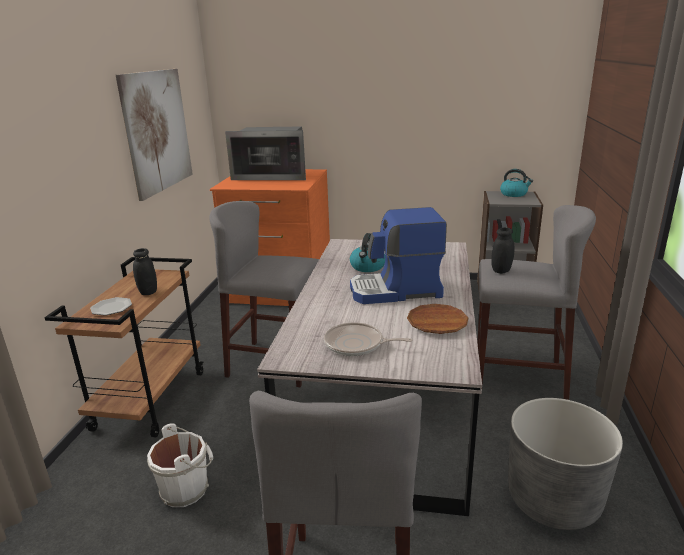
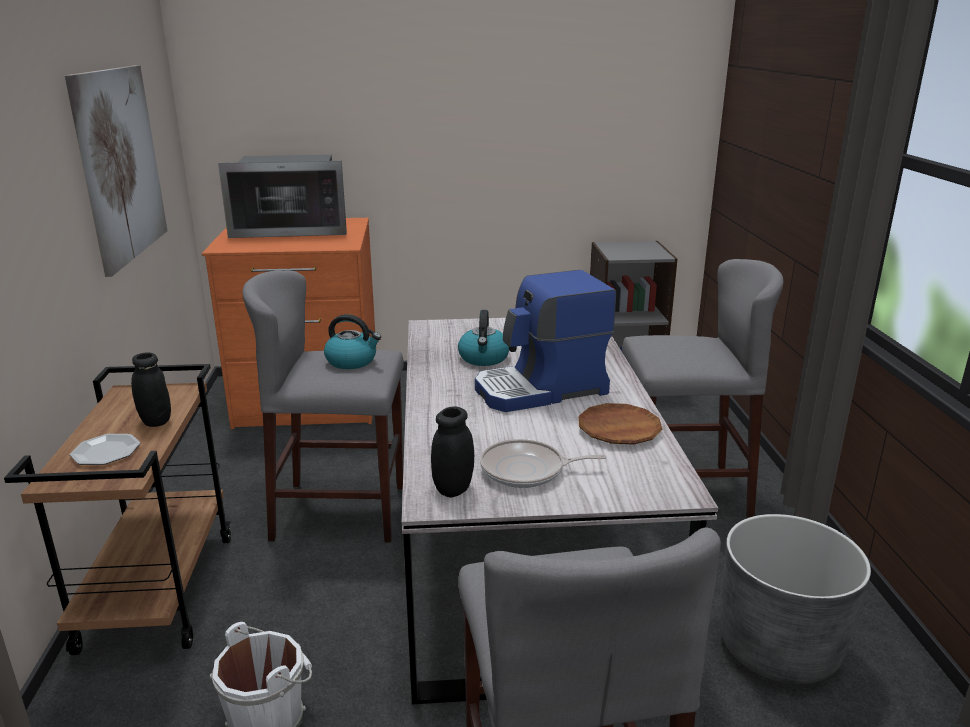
camera: 15 degrees left, 0 degrees up
(501, 270) = (661, 351): black jar -> black jar (453, 489)
(514, 194) = (633, 245): kettle -> kettle (352, 361)

